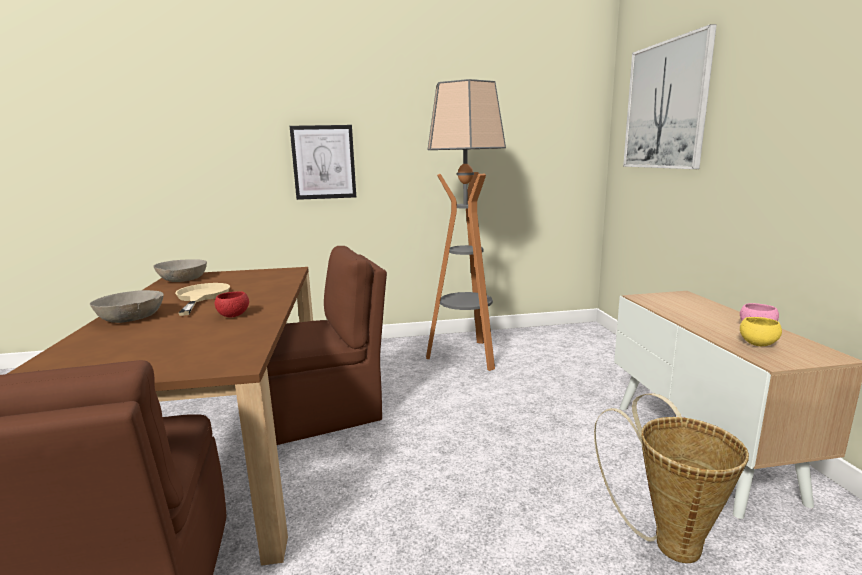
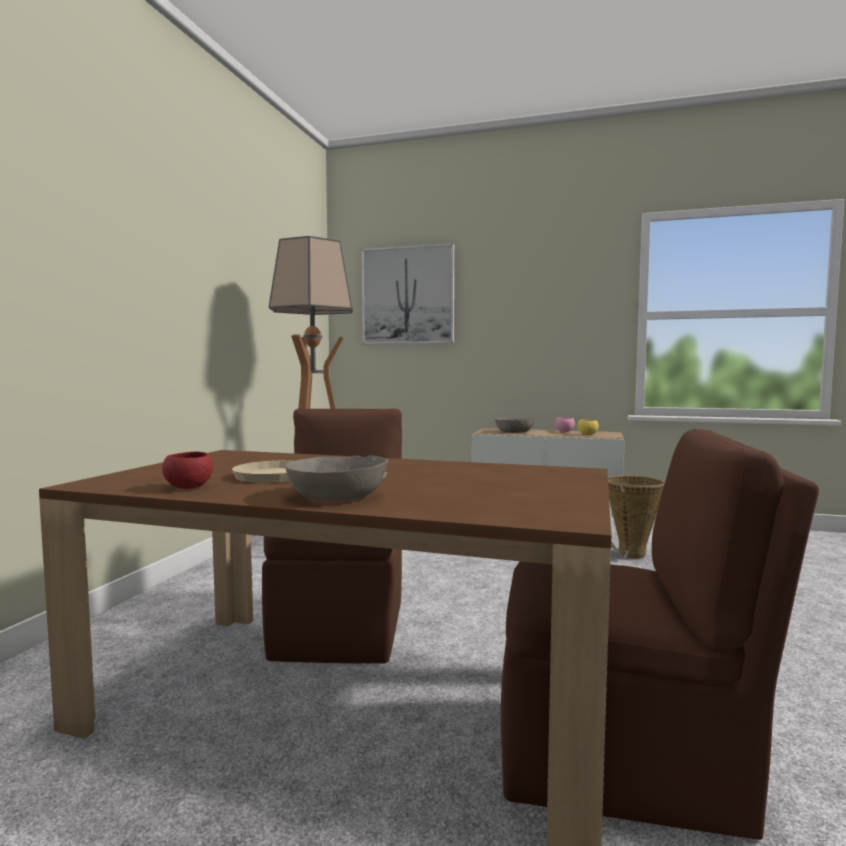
camera: 65 degrees left, 10 degrees down
(183, 279) = (128, 481): grey bowl -> grey bowl (514, 432)
(233, 315) = (412, 469): red bowl -> red bowl (188, 487)
(324, 162) = (128, 308): picture -> none

